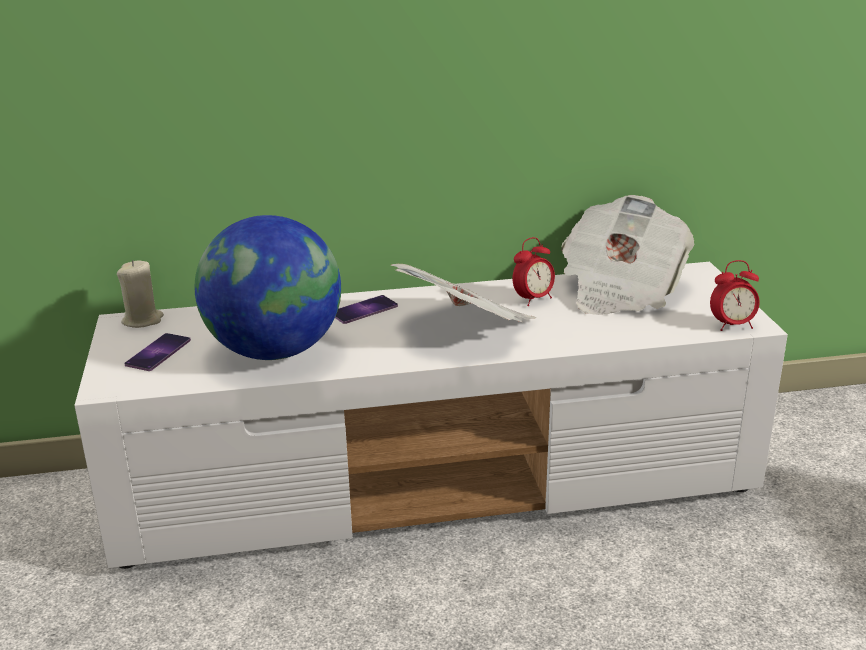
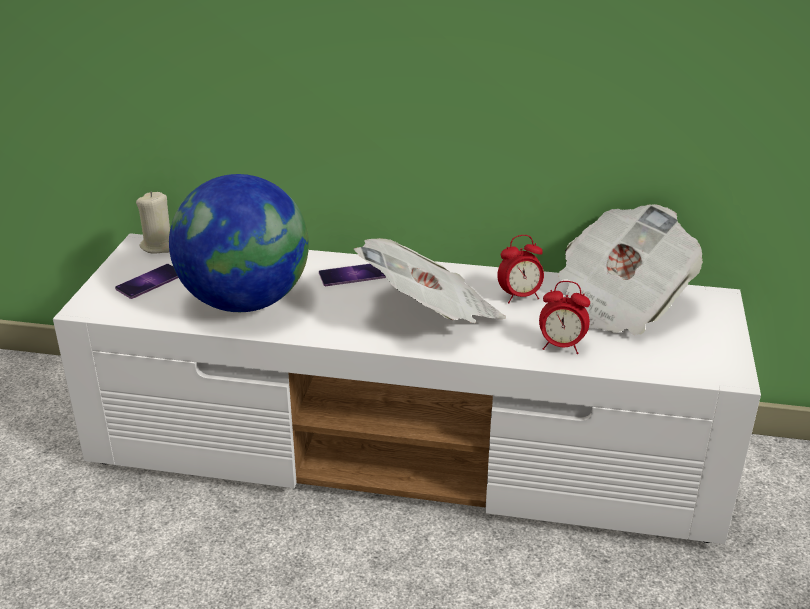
camera: 20 degrees right, 5 degrees up
(732, 325) = (705, 371): alarm clock -> alarm clock (561, 346)

